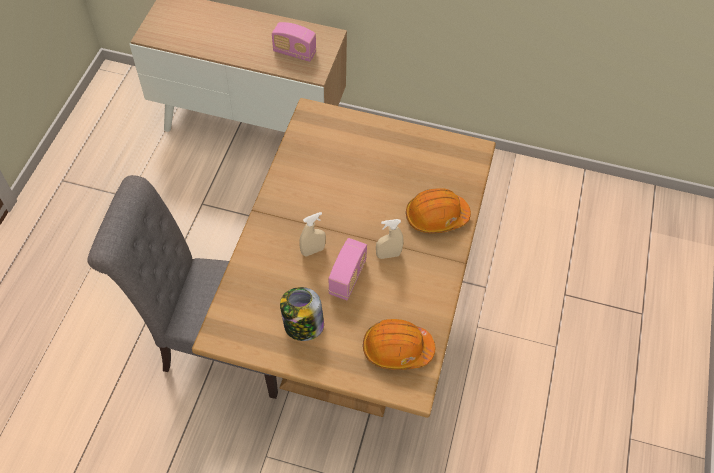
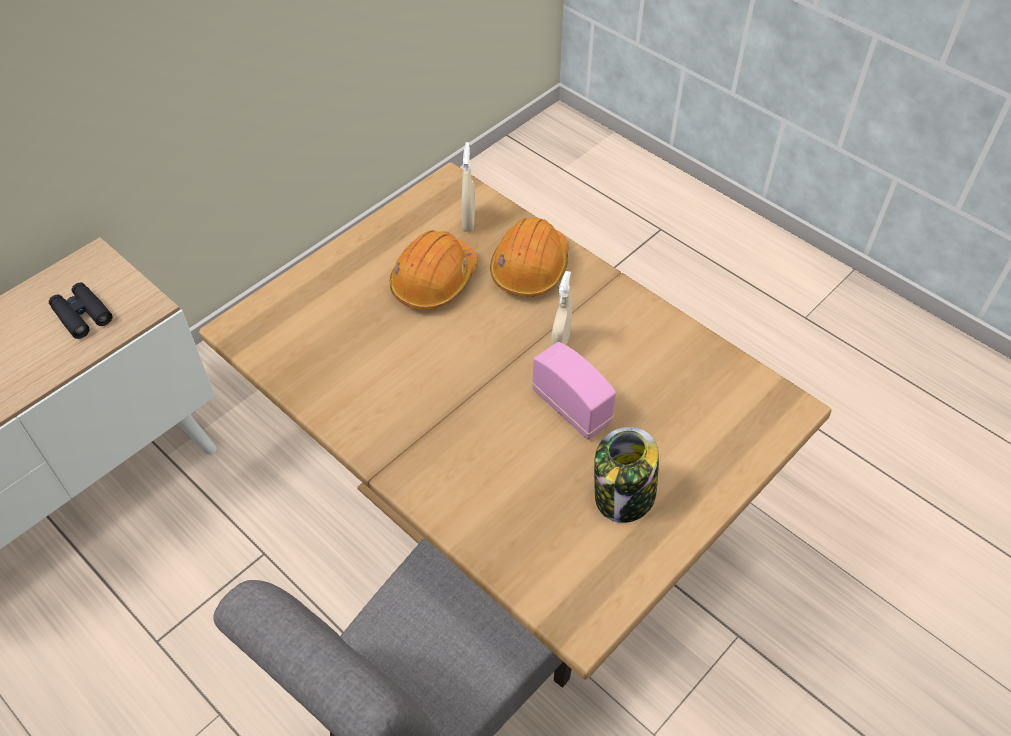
camera: 60 degrees left, 5 degrees down
(294, 52) = (82, 315): radio -> black binoculars
(313, 251) = (498, 430): beige spray bottle -> beige spray bottle (469, 221)
(397, 349) = (718, 400): orange hard hat -> orange hard hat (434, 281)

